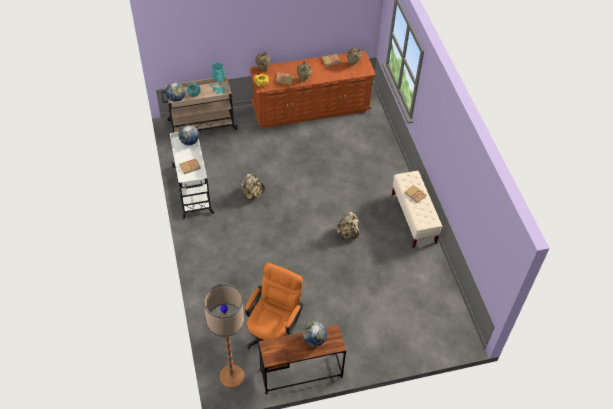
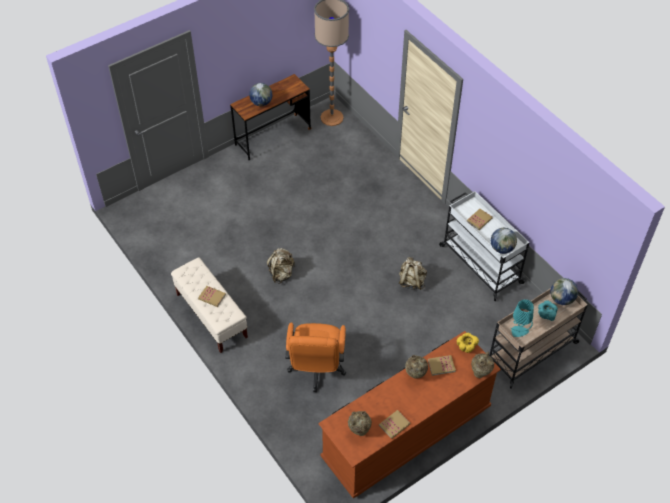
camera: 160 degrees right, 0 degrees up
(274, 331) = (313, 159): orange office chair -> orange office chair (316, 370)

